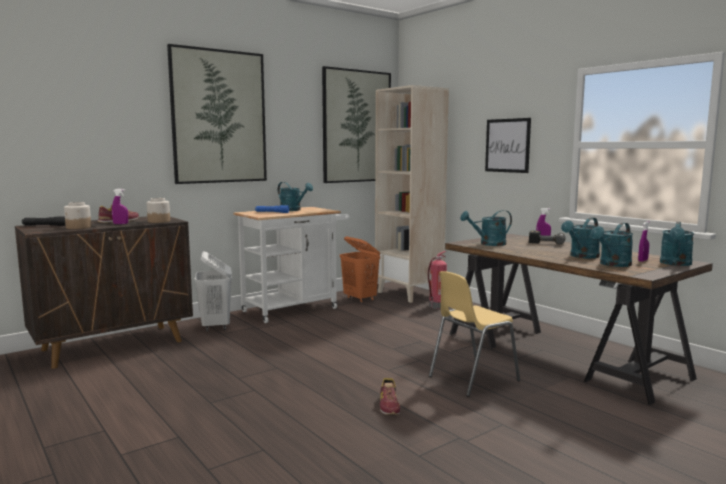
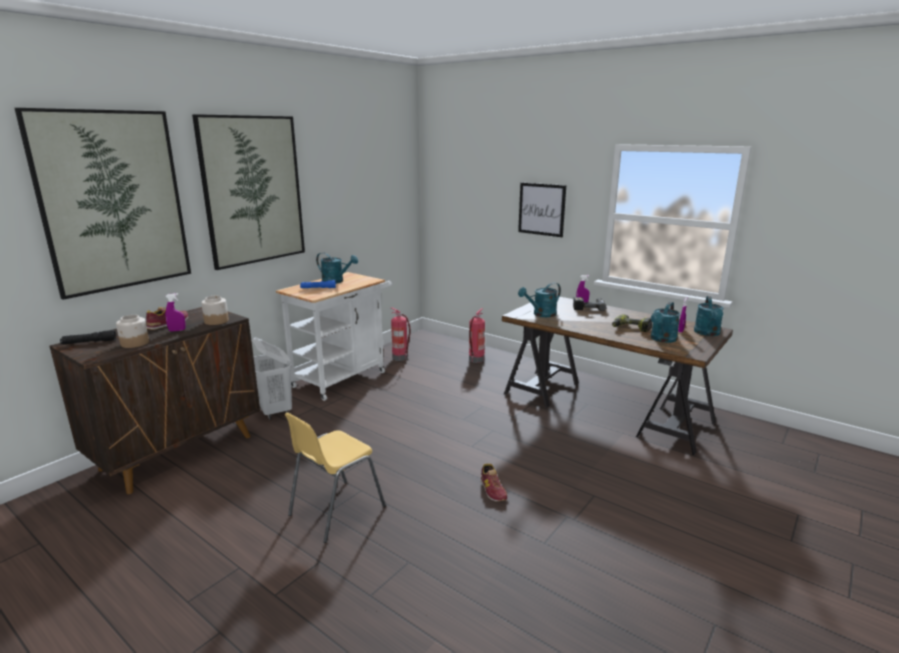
camera: 15 degrees left, 10 degrees up
(356, 126) = (384, 183): picture -> picture (113, 201)
(360, 299) = (401, 358): orange laundry basket -> fire extinguisher
(409, 294) = (443, 346): beige bookcase -> none
(472, 378) = (547, 446): yellow chair -> yellow chair (335, 510)
(582, 256) = (630, 328): turquoise watering can -> power drill

